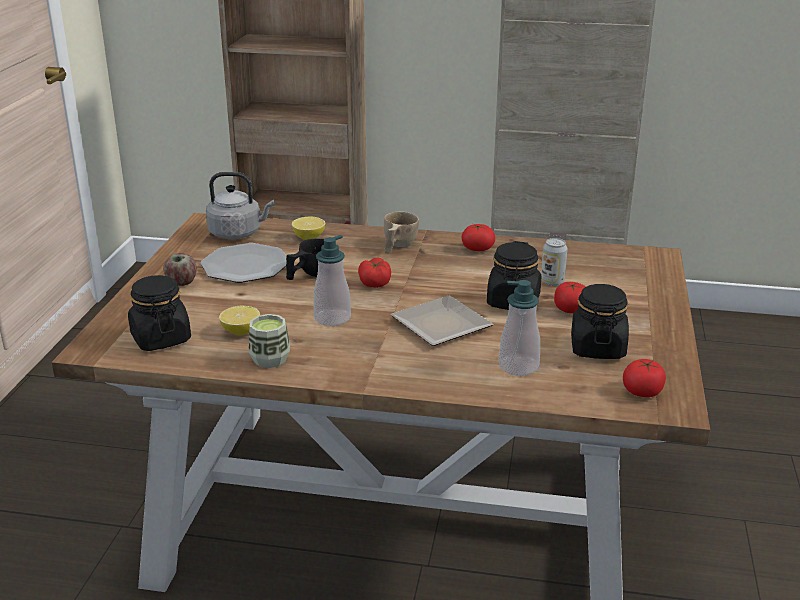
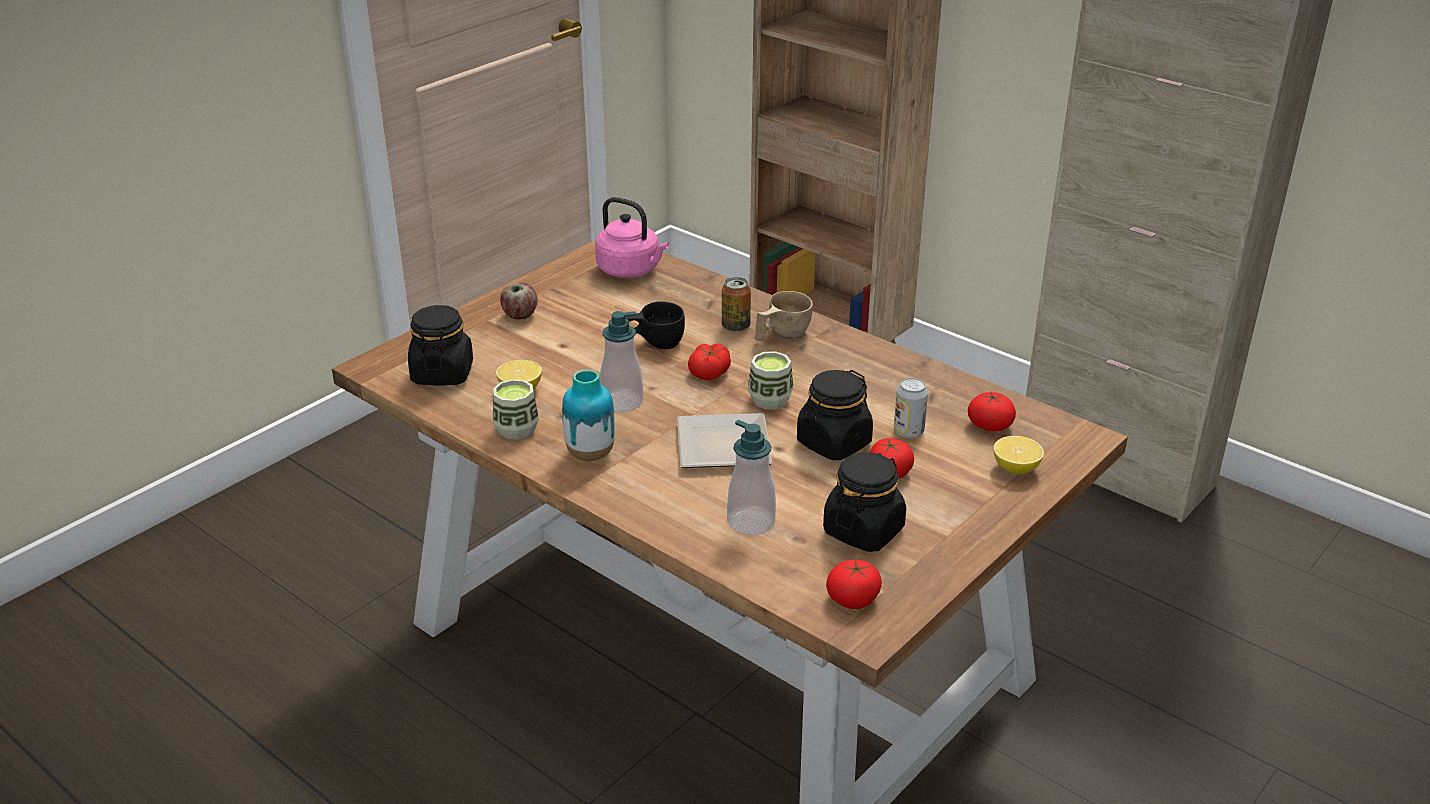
camera: 30 degrees right, 5 degrees up
(238, 233) = (631, 270): grey kettle -> pink kettle
(245, 266) = (599, 313): plate -> none
(309, 237) = (698, 296): lemon -> lemon (1016, 469)
(349, 359) = (590, 454): none -> vase
(359, 249) = (736, 326): none -> can
(438, 288) = (770, 400): none -> cup
(477, 248) = (869, 363): tomato -> tomato (990, 425)

